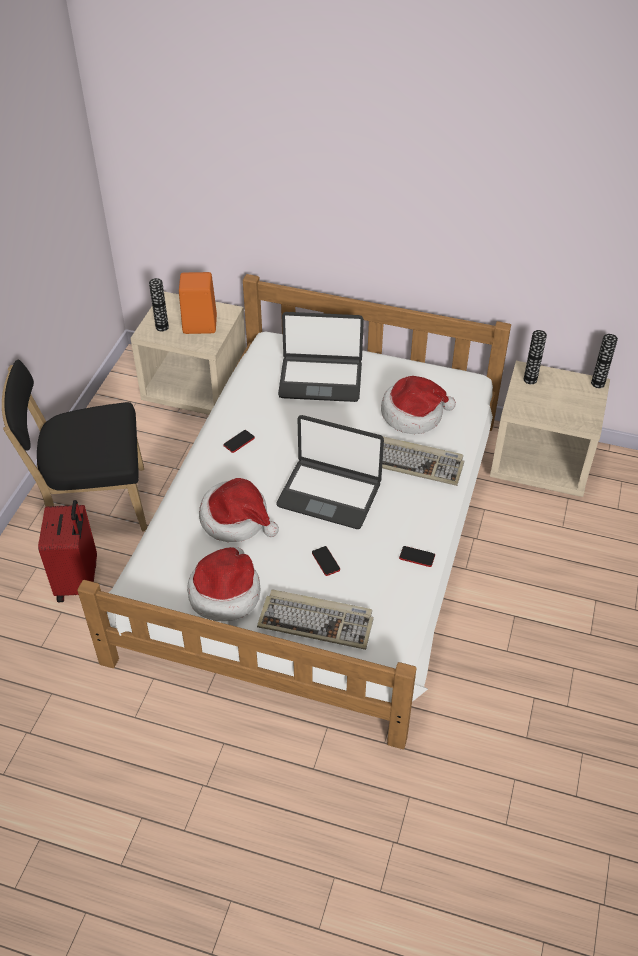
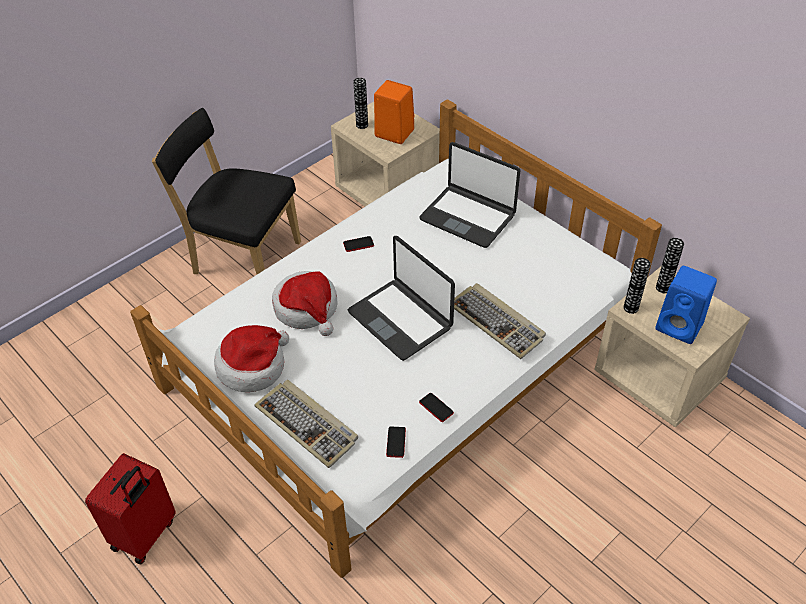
camera: 30 degrees right, 0 degrees up
(79, 581) = (189, 314): red suitcase -> red suitcase (145, 535)
(325, 561) = (353, 376): phone -> phone (396, 442)
(413, 414) = (529, 279): hat -> none
(565, 406) = (680, 327): none -> blue speaker
(598, 383) = (732, 317): vase -> vase (631, 308)

